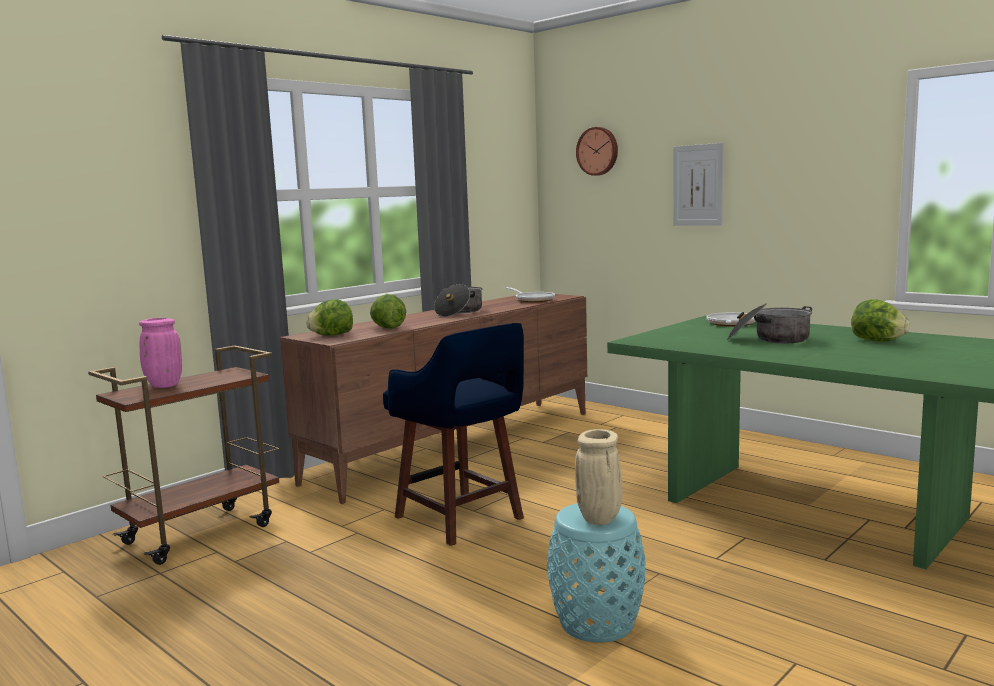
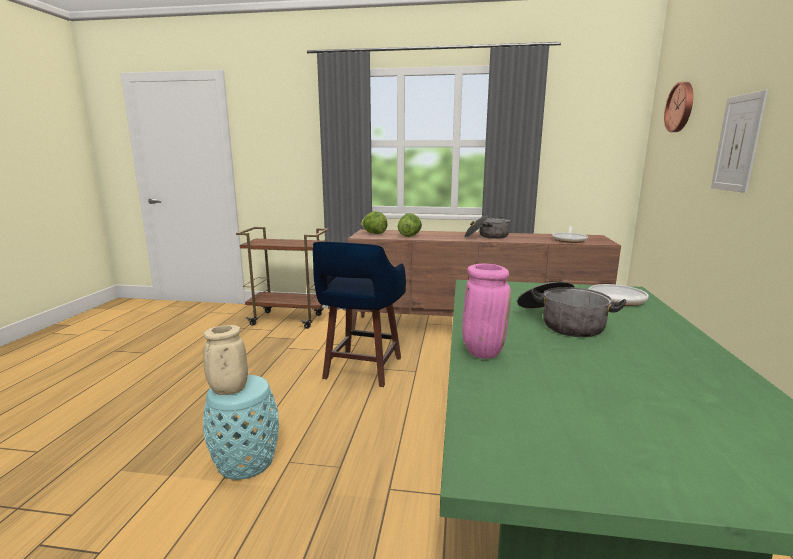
camera: 55 degrees right, 5 degrees up
(163, 386) = (277, 241): pink vase -> pink vase (482, 351)
(877, 341) = (657, 373): lettuce -> none

